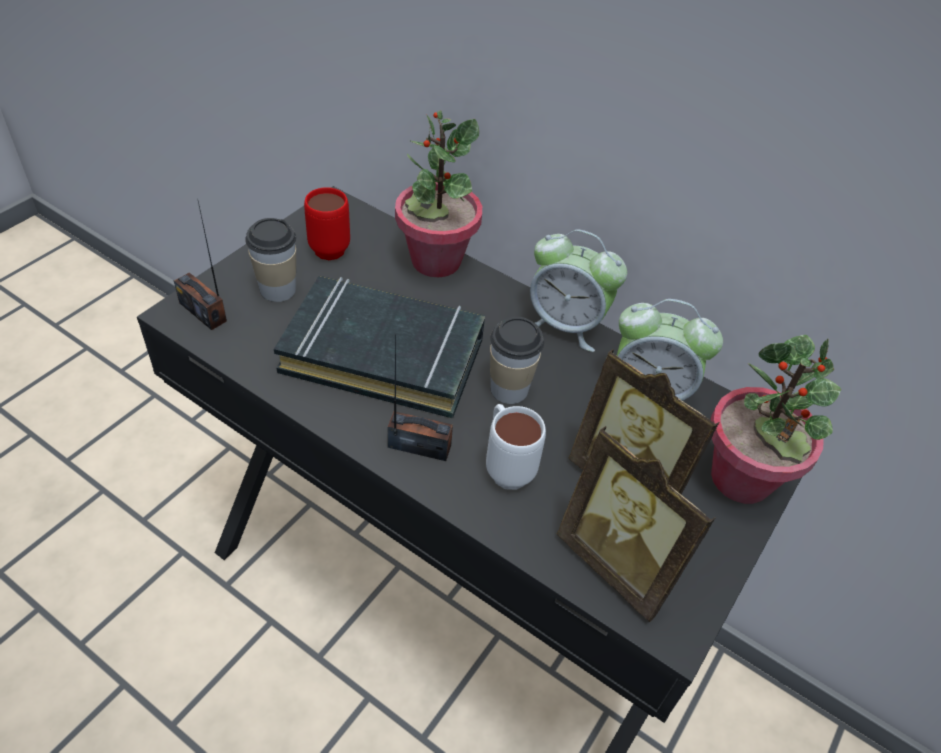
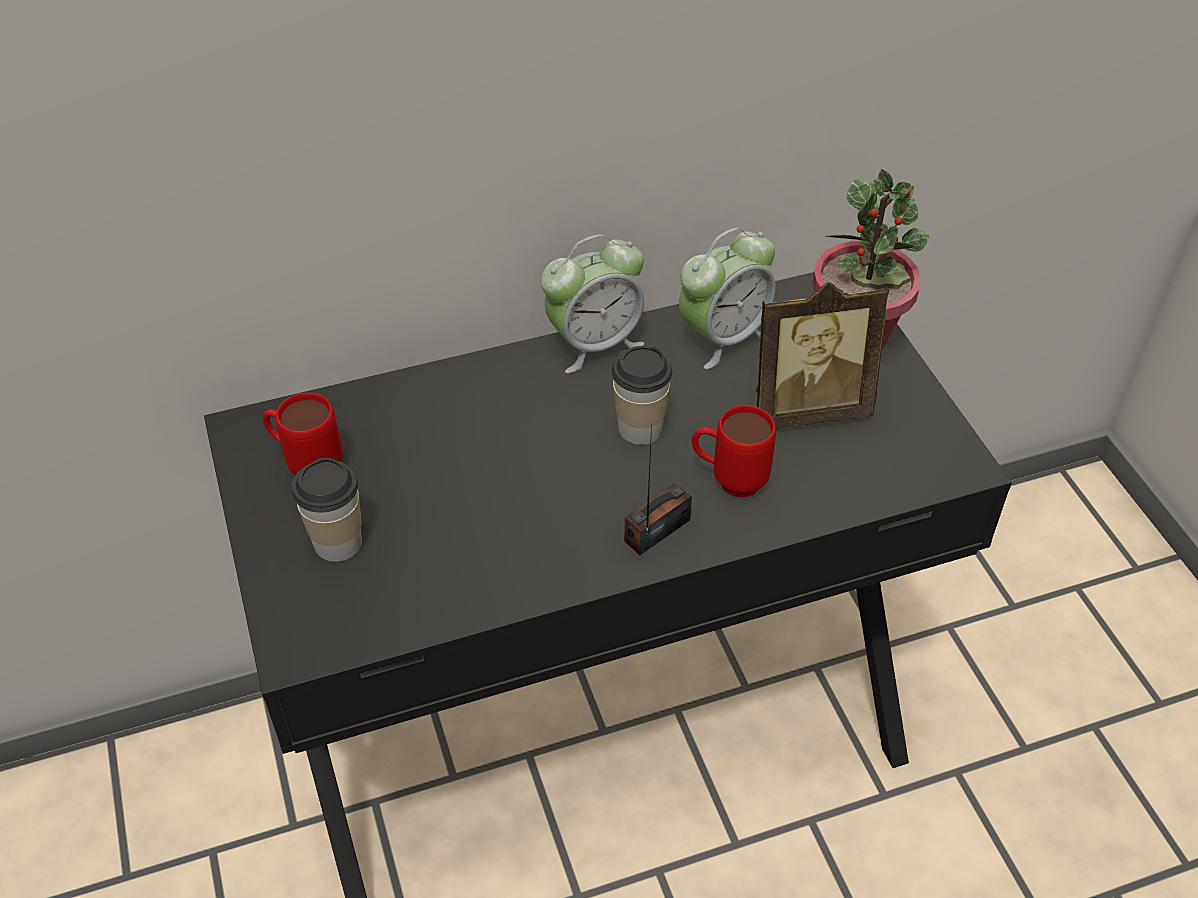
camera: 50 degrees left, 0 degrees up
(203, 311) = (313, 626): radio -> none
(383, 354) = (515, 499): black book -> none
(435, 261) = (416, 391): potted plant -> none
(505, 466) = (728, 480): white mug -> red mug
(620, 563) = (882, 461): picture frame -> none

